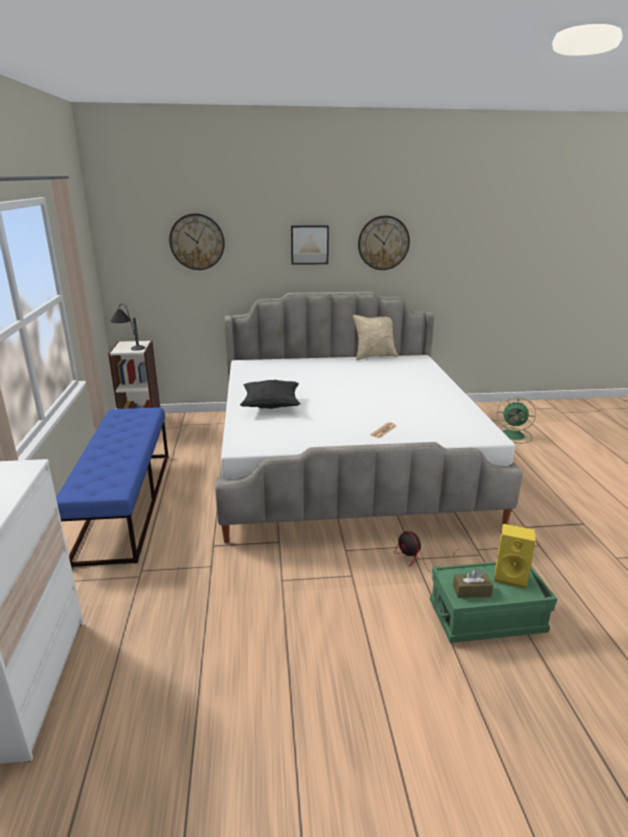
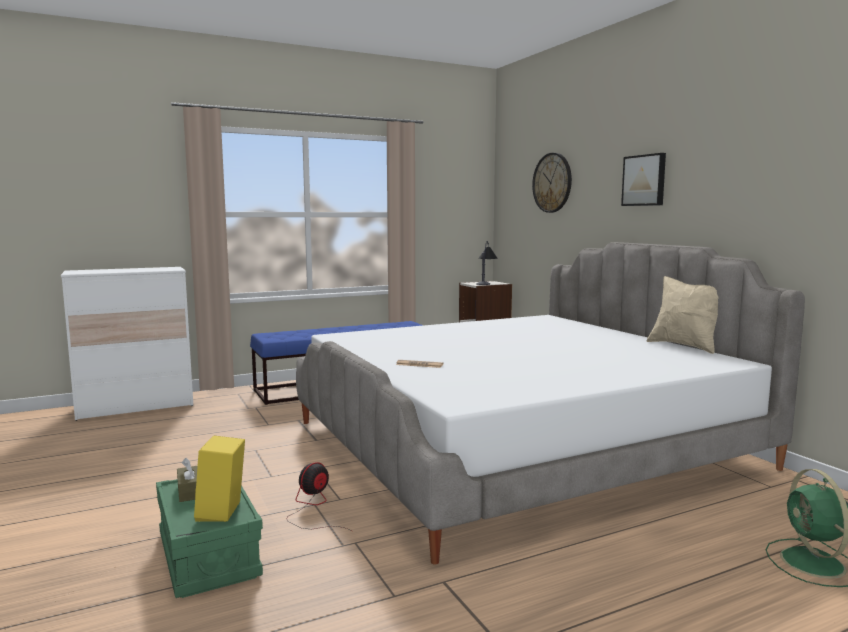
camera: 70 degrees right, 15 degrees down
(271, 406) = (438, 333): black pillow -> none
(383, 243) = (734, 172): wall clock -> none

